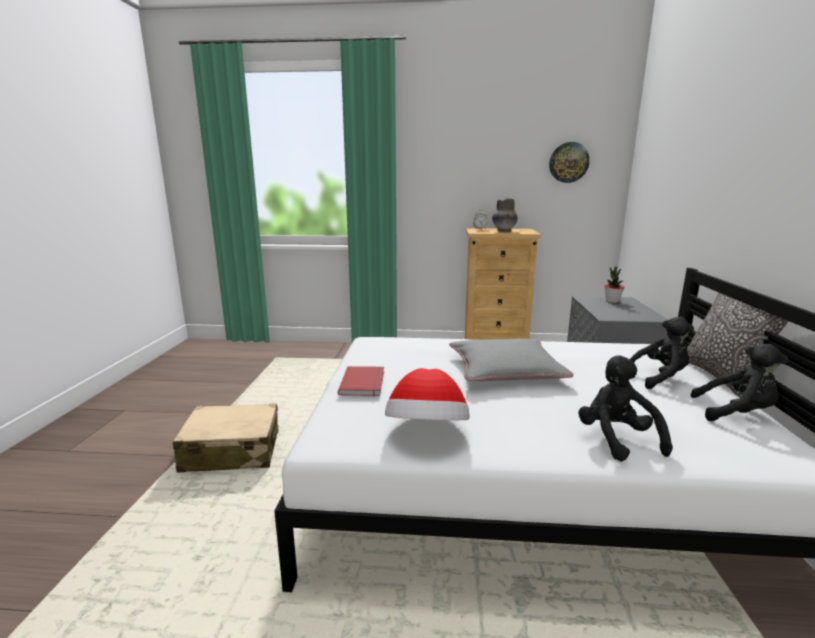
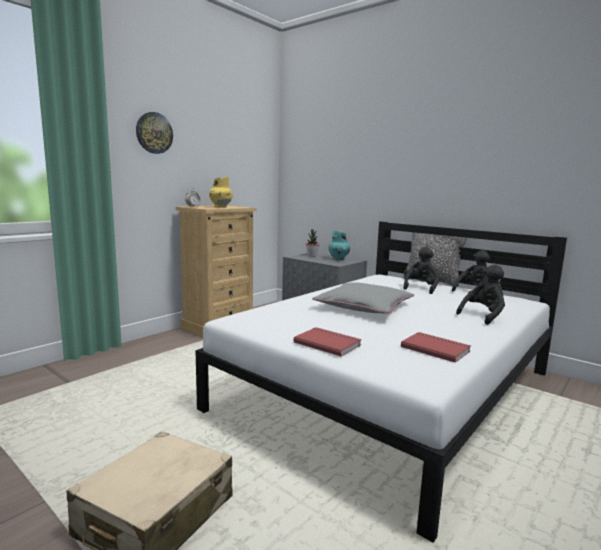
camera: 55 degrees left, 5 degrees down
(427, 432) = (435, 348): hat -> red book
(503, 231) = (220, 207): grey vase -> yellow vase
(568, 162) = (244, 149): wall clock -> wall clock (154, 133)
(616, 439) = (483, 316): black plush toy -> black plush toy turned 120 degrees clockwise
(632, 312) = (339, 259): none -> turquoise vase

